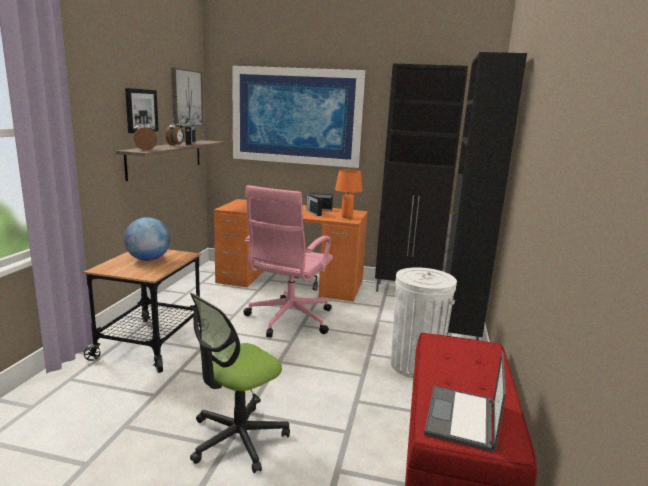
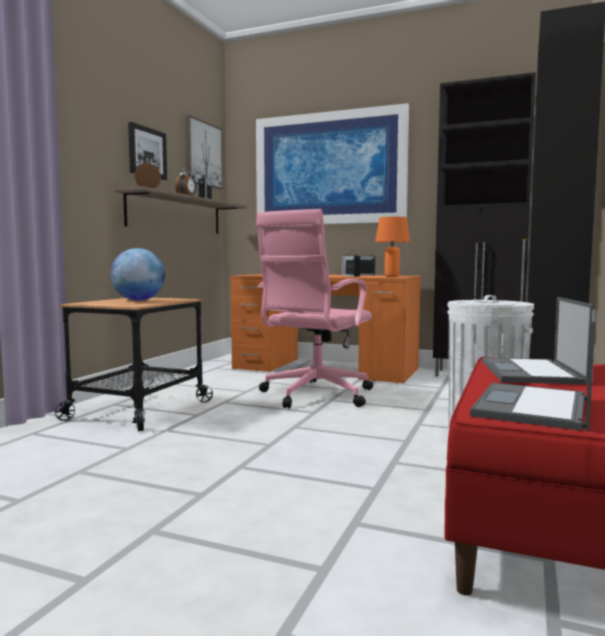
camera: 10 degrees right, 10 degrees down
(237, 438) = (220, 487): office chair -> none
(456, 361) = (531, 372): none -> laptop

